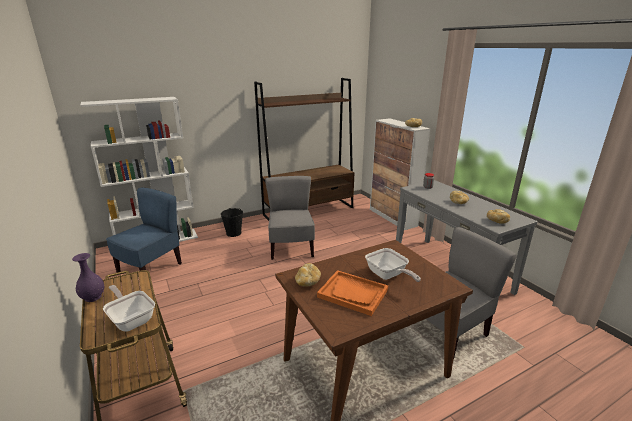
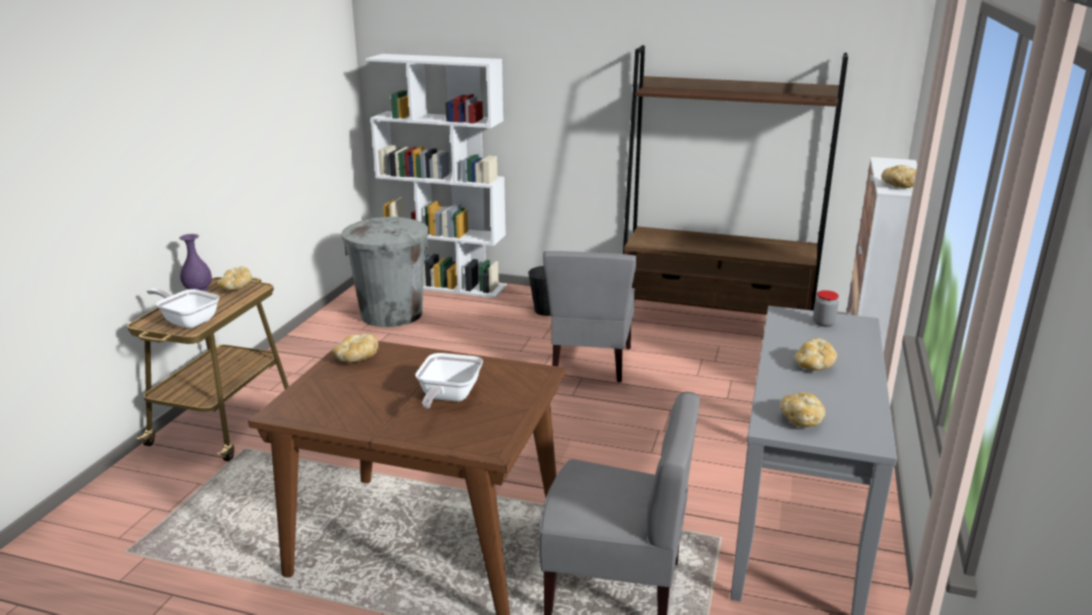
camera: 45 degrees right, 0 degrees up
(122, 283) = (236, 288): none -> bread
(131, 319) = (188, 321): frying pan -> frying pan turned 60 degrees counterclockwise
(151, 268) = (392, 314): blue chair -> grey trash can
(291, 248) = (590, 363): grey chair -> grey chair turned 150 degrees clockwise
(353, 293) = (369, 392): orange tray -> none

